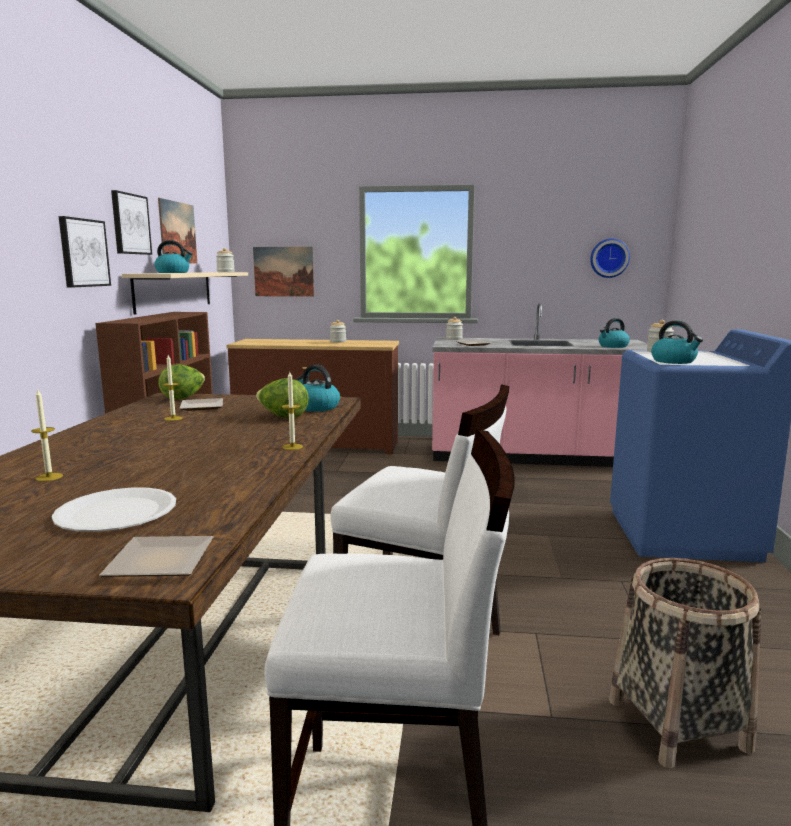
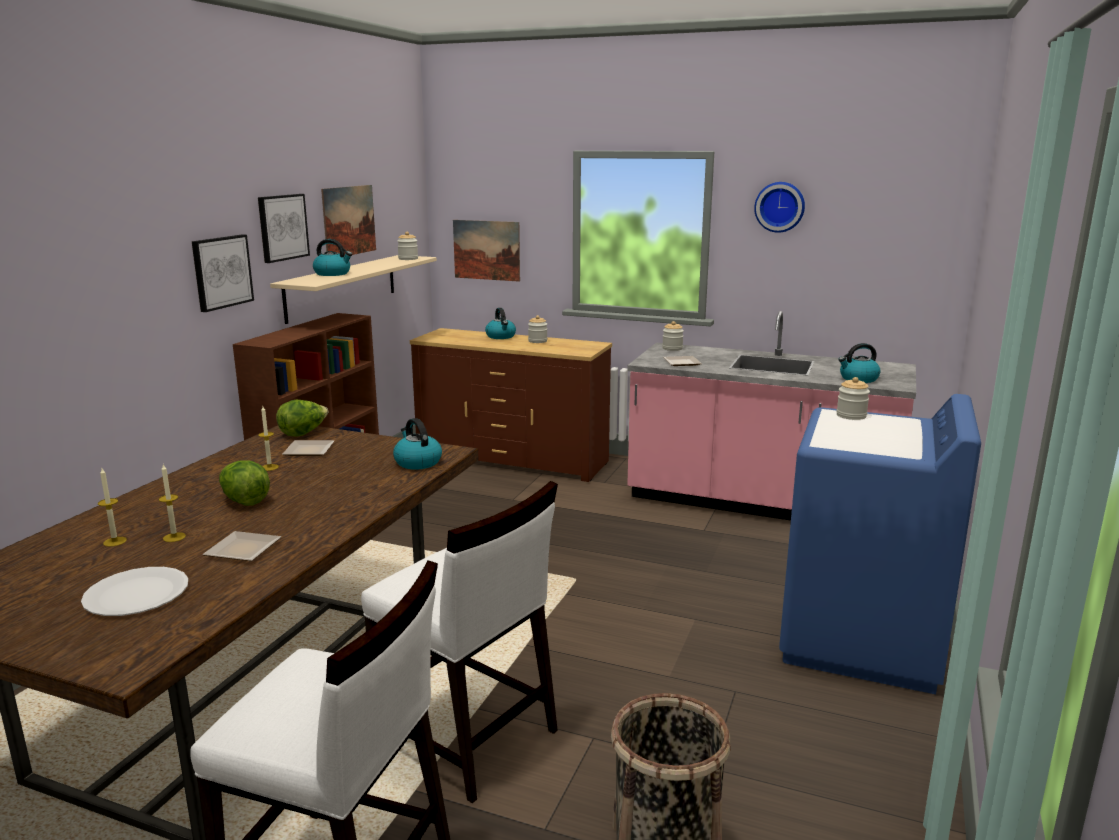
camera: 15 degrees right, 5 degrees up
(164, 560) = (135, 654): plate -> plate (246, 549)
(282, 417) = (371, 475): lettuce -> lettuce (244, 501)
(292, 447) = (342, 524): candle -> candle (174, 537)
(609, 258) = (888, 252): wall clock -> wall clock (780, 207)
(674, 361) = (836, 441): kettle -> kettle (501, 336)

